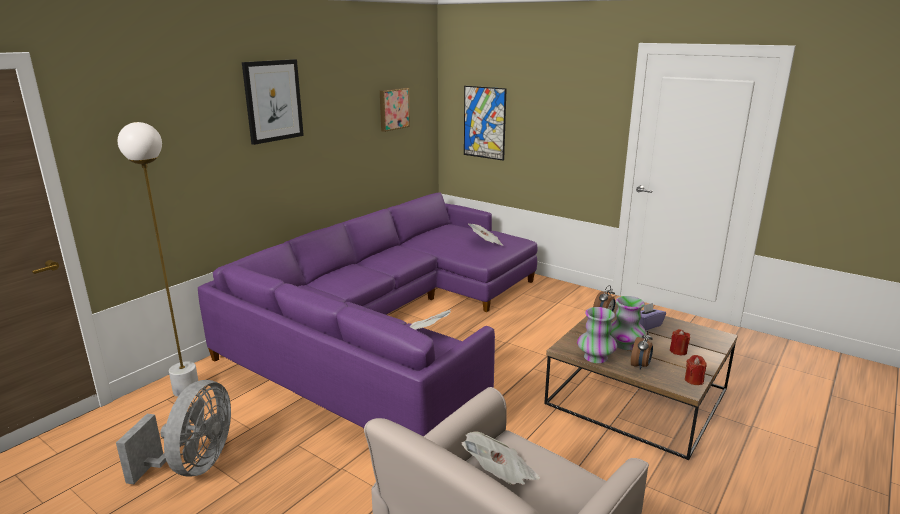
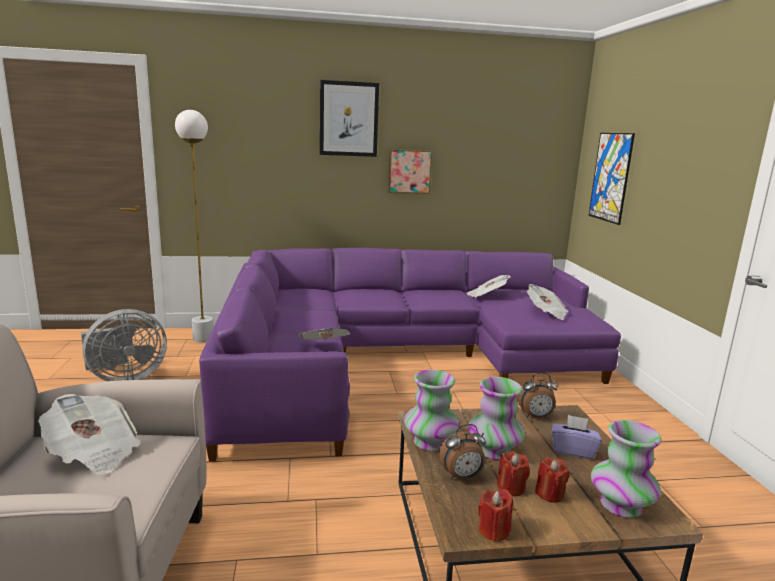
camera: 45 degrees right, 5 degrees down
(393, 109) = (504, 150): picture -> picture (409, 171)
(426, 244) = (486, 296): none -> newspaper
(663, 358) = (511, 487): none -> red candle
(703, 340) = (620, 505): none -> vase

